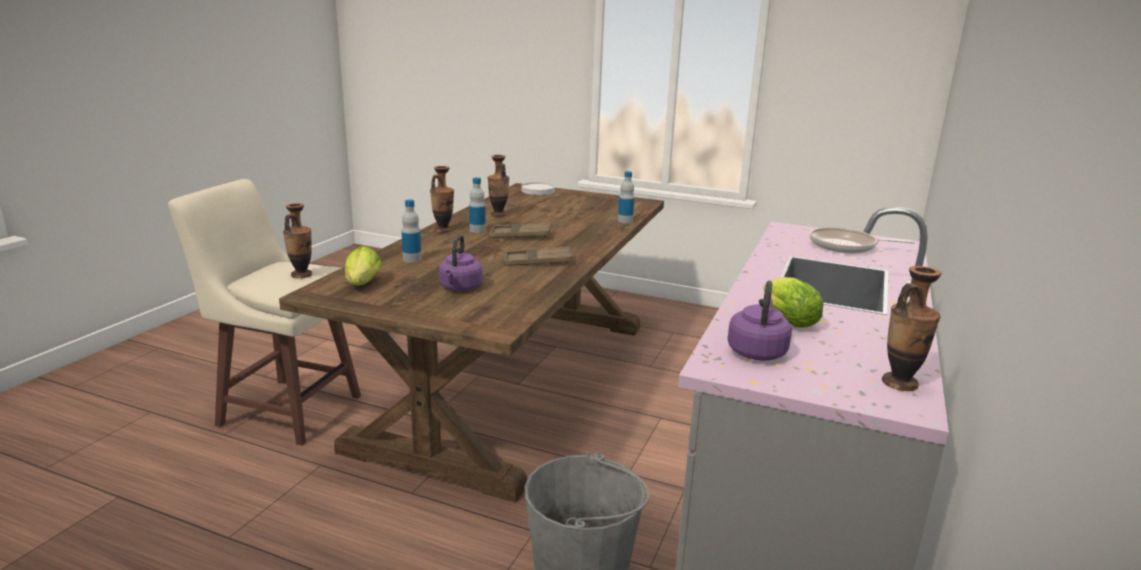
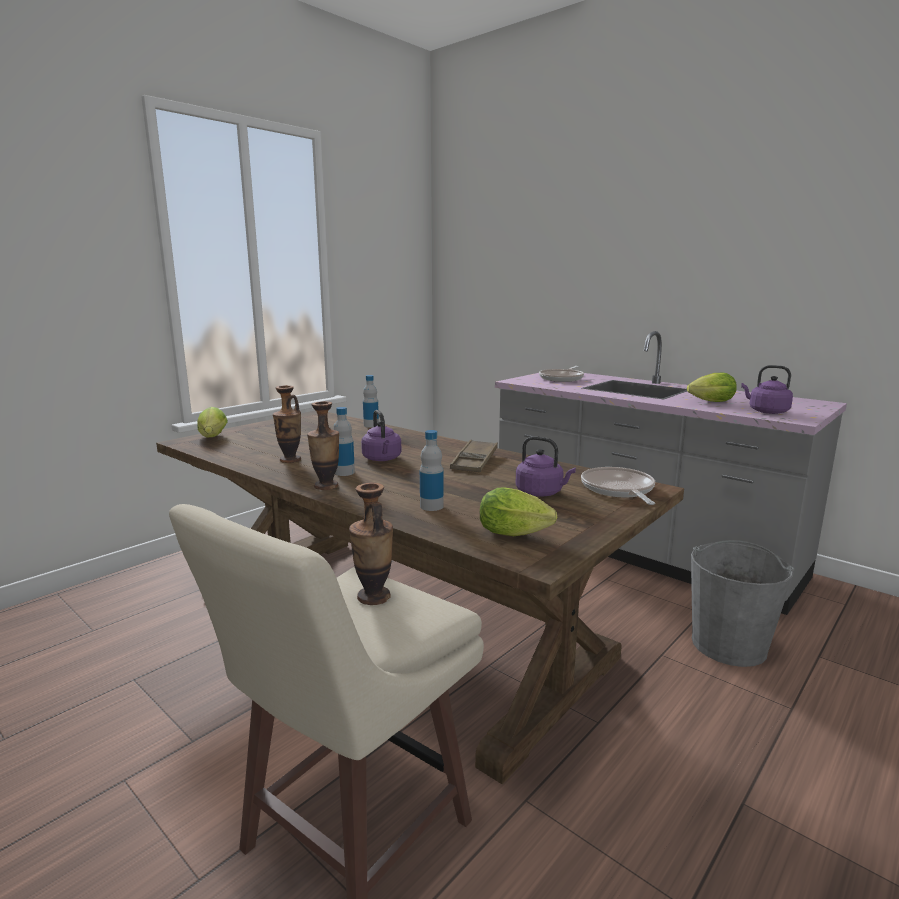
camera: 70 degrees left, 5 degrees down
(484, 315) = (618, 490): none -> frying pan
(520, 235) = (382, 459): brown tray -> purple kettle
(538, 191) = (213, 438): white plate -> lettuce
(899, 383) = (794, 400): vase -> none

